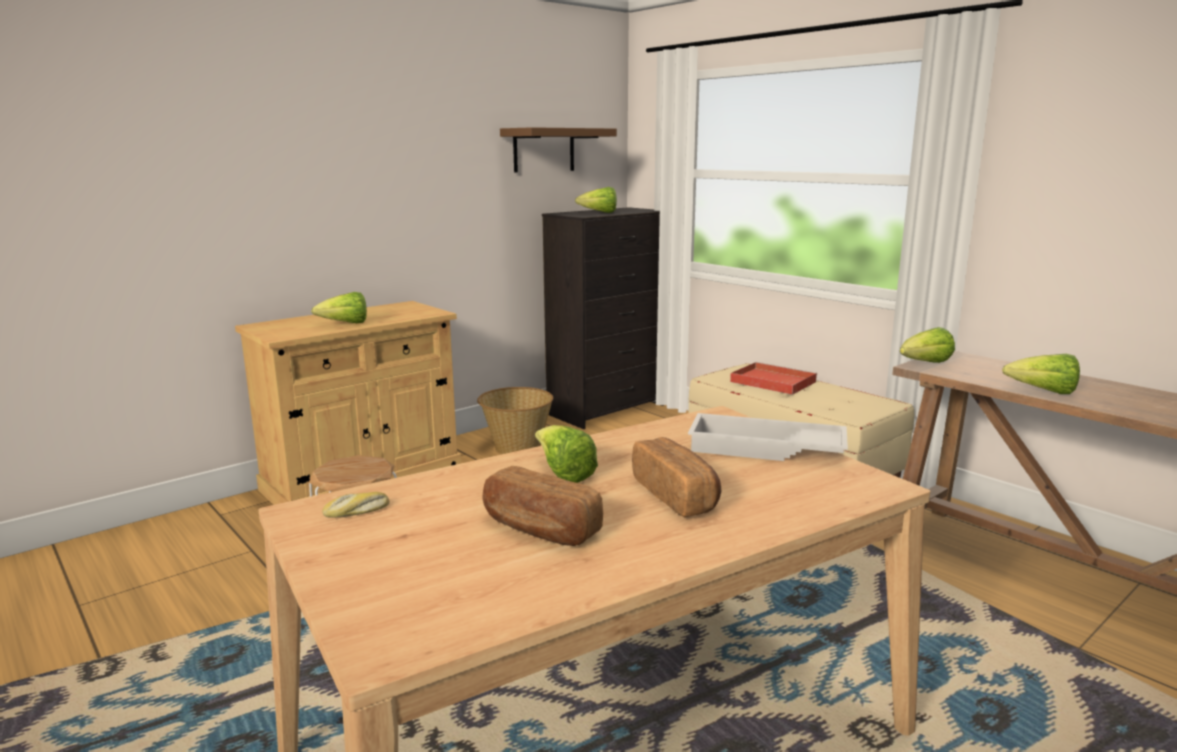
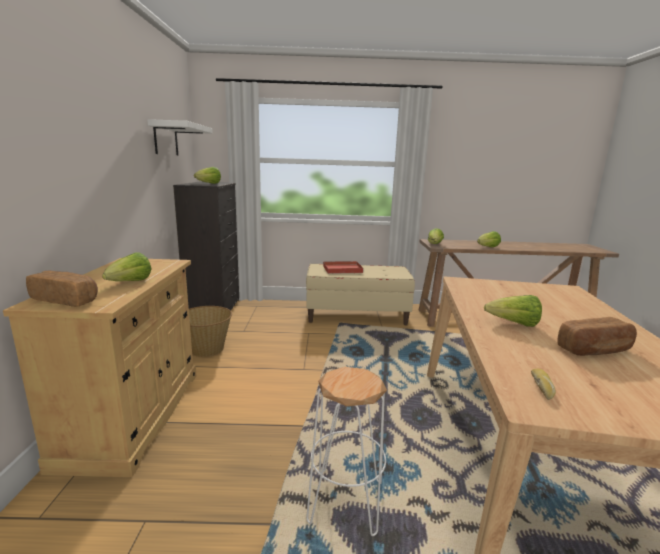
camera: 50 degrees left, 0 degrees up
(544, 150) = (166, 139): brown shelf -> white shelf
(676, 495) = (561, 315): bread -> bread (66, 300)
(764, 449) = (512, 288): white tray -> none

